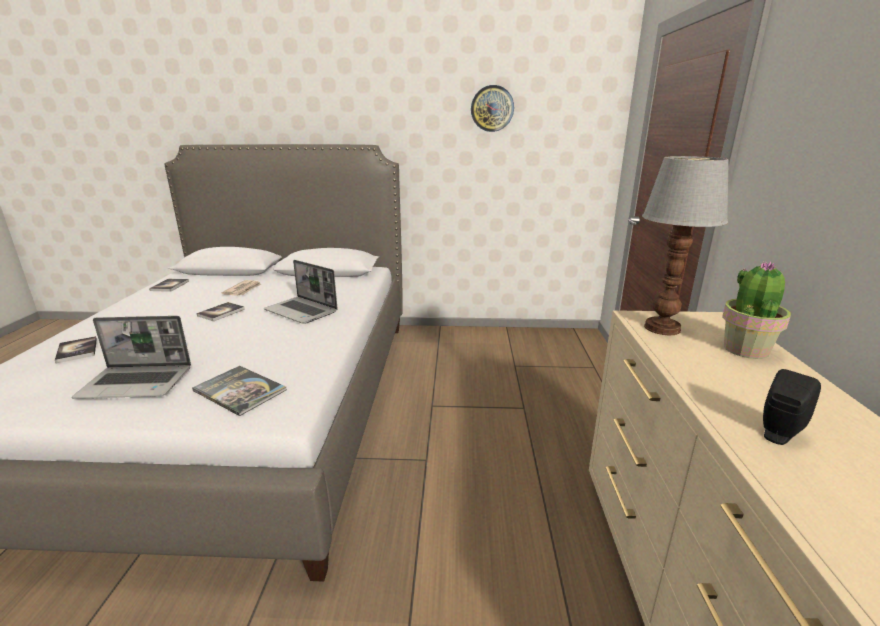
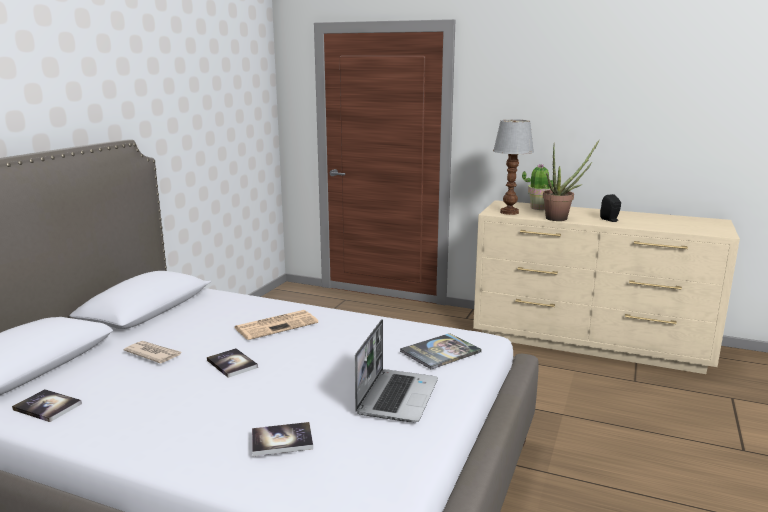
camera: 70 degrees left, 5 degrees down
(302, 311) = (277, 325): laptop -> newspaper
(492, 108) = (202, 89): wall clock -> none
(692, 374) = (561, 218): none -> potted plant

